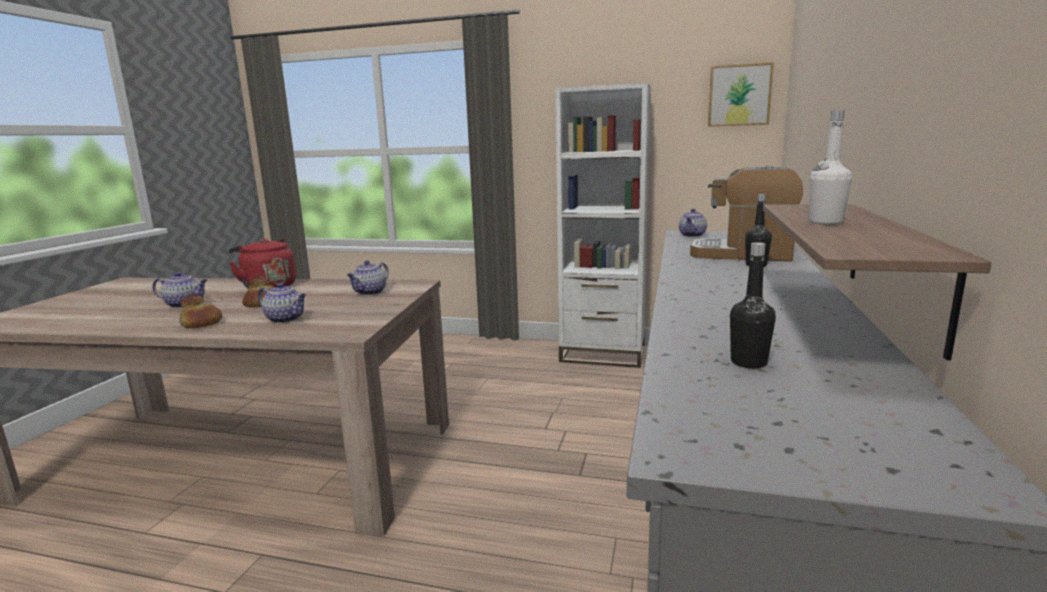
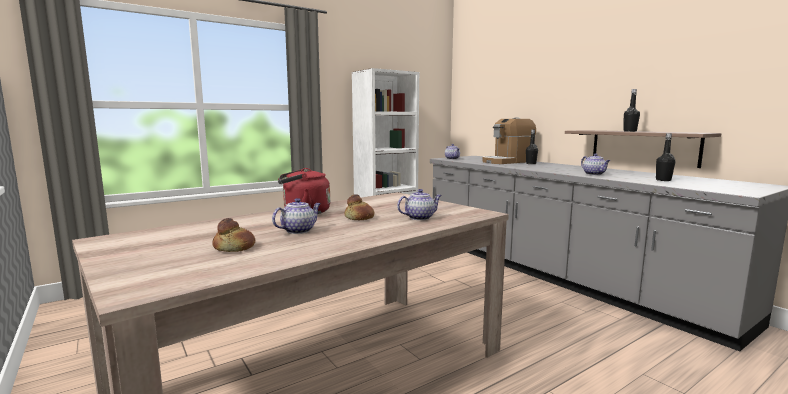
camera: 50 degrees left, 5 degrees down
(202, 323) = (380, 231): bread -> bread (235, 247)
(370, 292) = (394, 201): teapot -> teapot (594, 174)
(739, 95) = (434, 84): picture -> none
(825, 222) = (630, 131): white bottle -> black bottle

